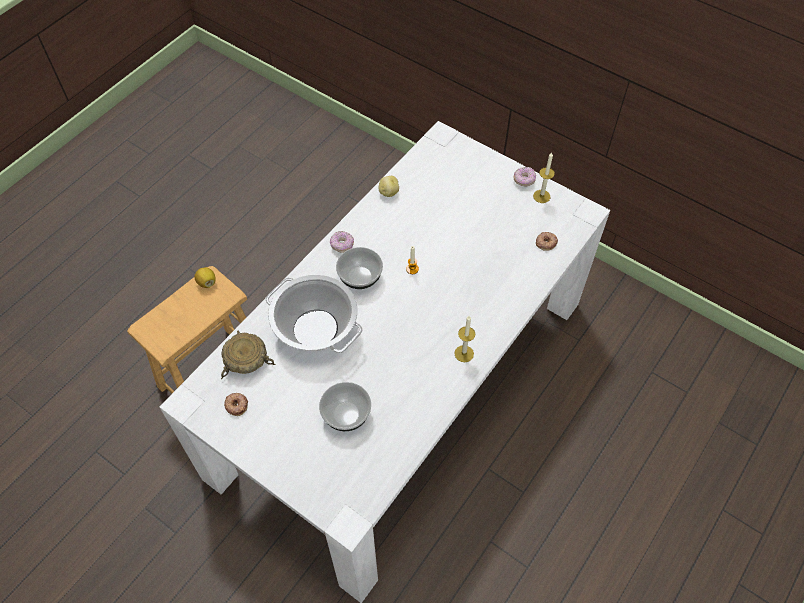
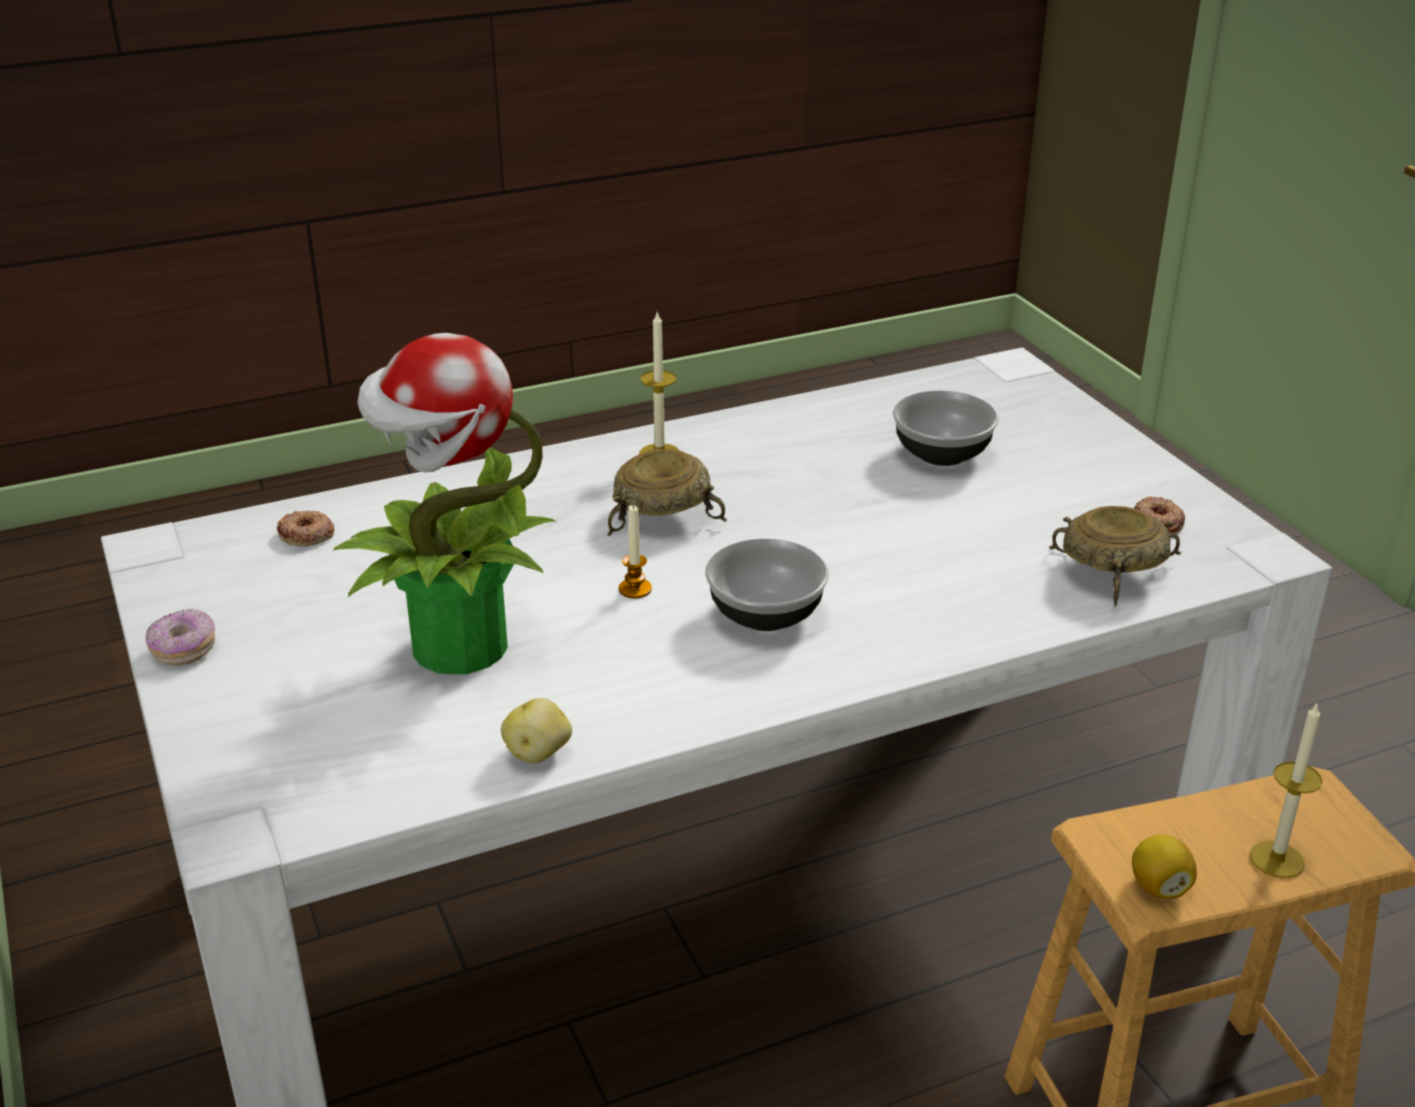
camera: 150 degrees left, 25 degrees down
(316, 329) = (928, 568): cooking pot -> none
(342, 245) = (761, 685): donut -> none
(433, 315) = (664, 512): none -> beige bowl
(446, 217) = (456, 647): none -> potted plant
(541, 196) = (194, 607): candle -> candle (1277, 859)

